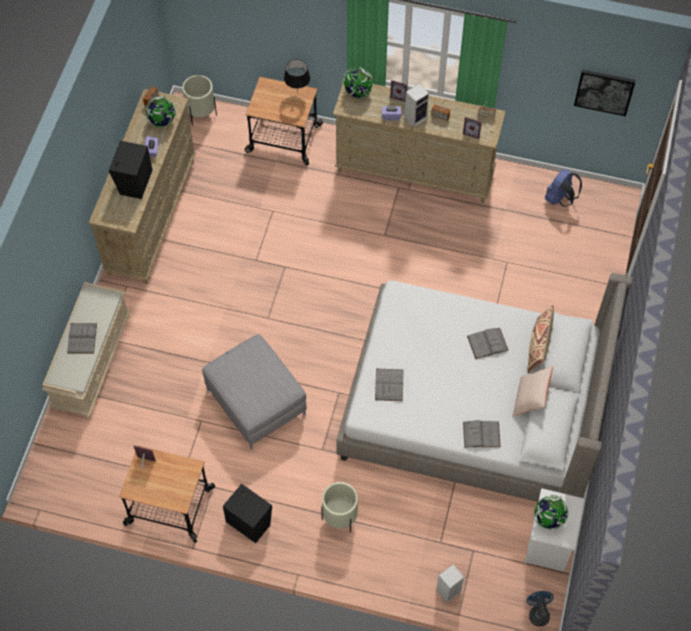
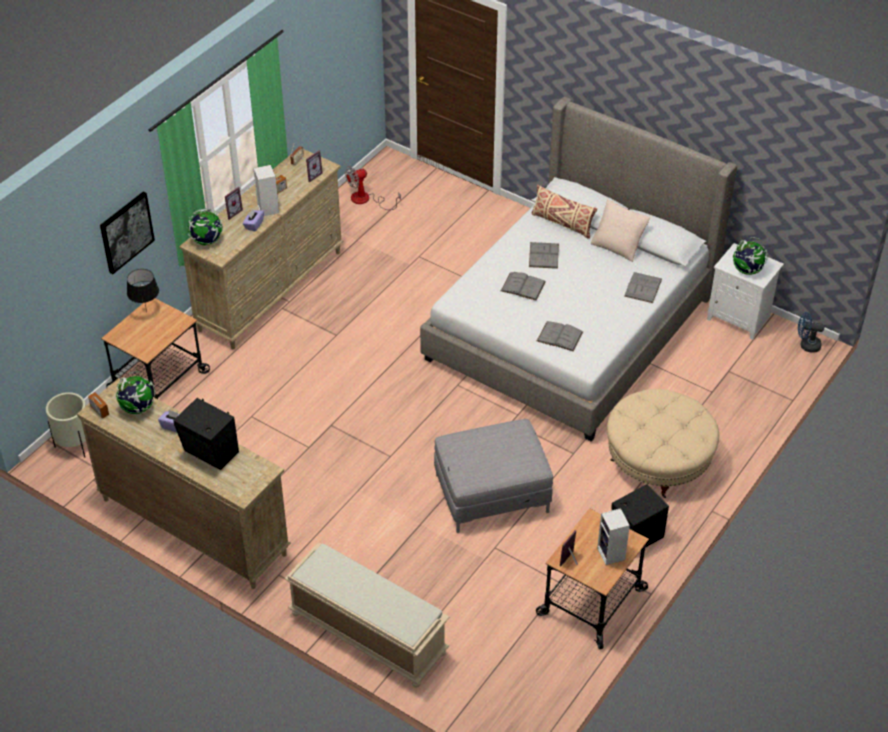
camera: 70 degrees left, 15 degrees down
(82, 338) = (367, 594): grey book -> grey book (523, 286)
(339, 518) = (658, 460): beige planter -> beige ottoman
(448, 592) = (766, 401): speaker -> speaker (612, 554)
(560, 199) = (366, 200): blue backpack -> fan
(604, 91) = (343, 58): picture -> picture (126, 232)

